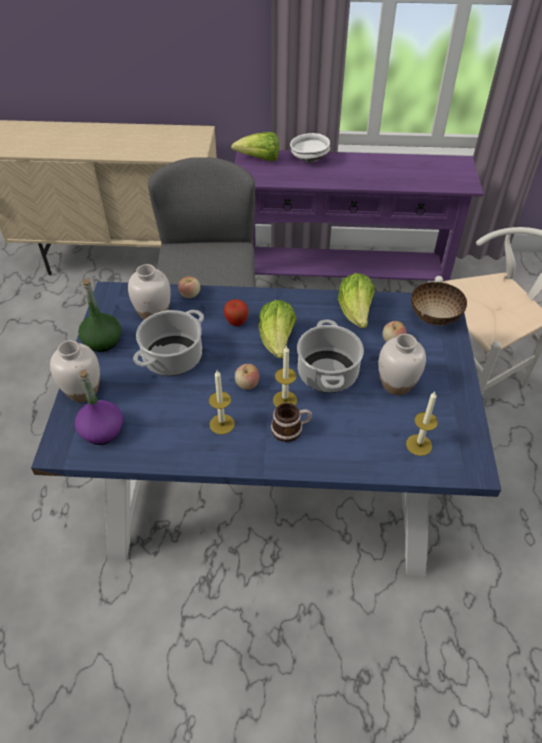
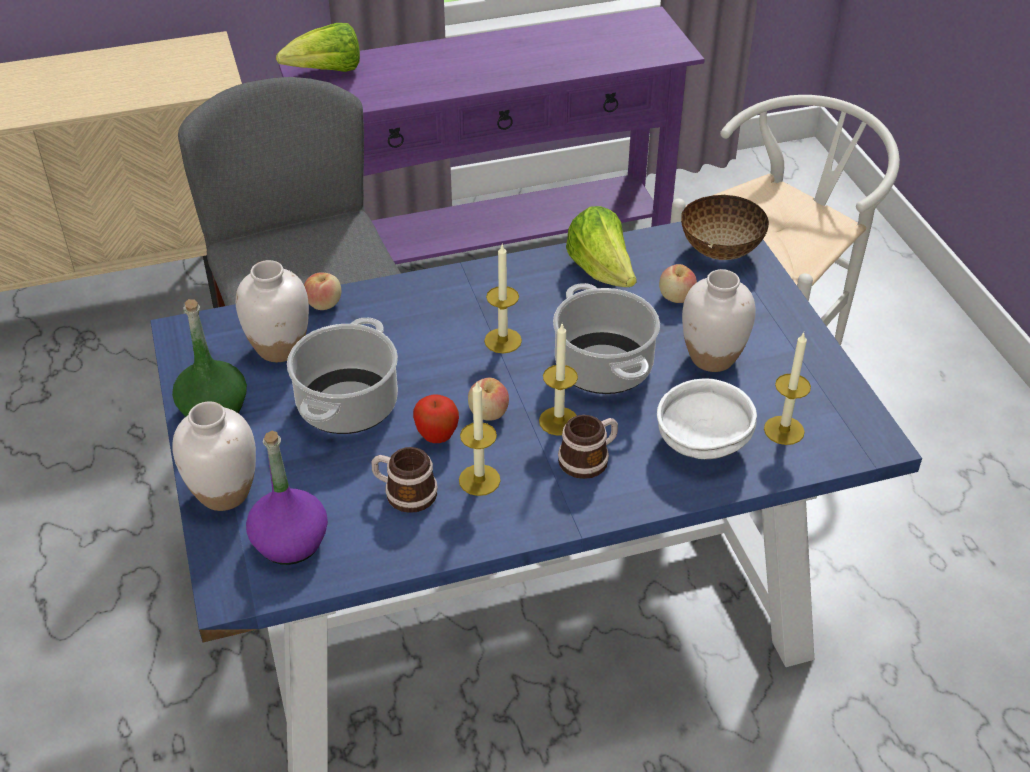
camera: 20 degrees left, 5 degrees down
(177, 419) = (404, 492): none -> mug
(236, 323) = (423, 328): apple -> apple (437, 437)
(277, 341) = (503, 340): lettuce -> candle
(309, 158) = (408, 56): white bowl -> white bowl (701, 442)

